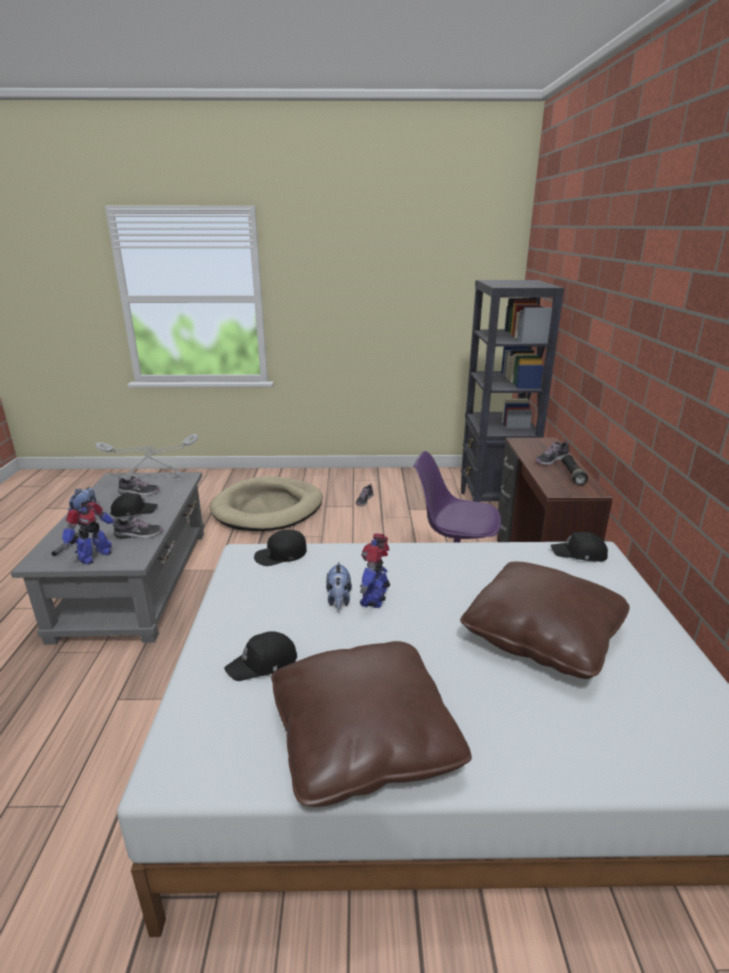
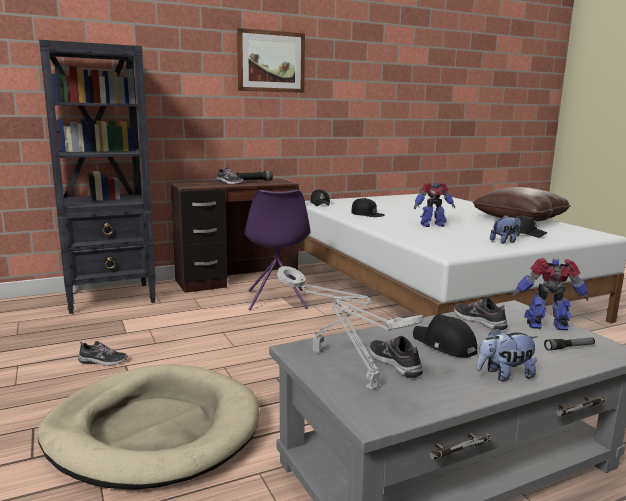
camera: 115 degrees left, 10 degrees down
(280, 554) = (429, 245): black cap -> black cap (367, 214)
(339, 600) = (449, 229): plush toy -> plush toy (505, 241)
(542, 635) = (408, 207): brown pillow -> none
(649, 313) = (271, 61): none -> picture

